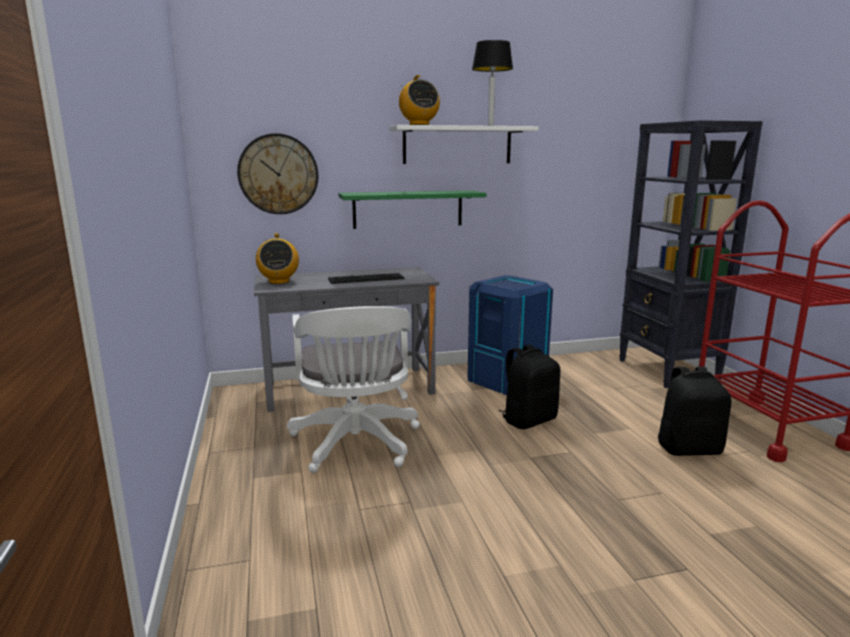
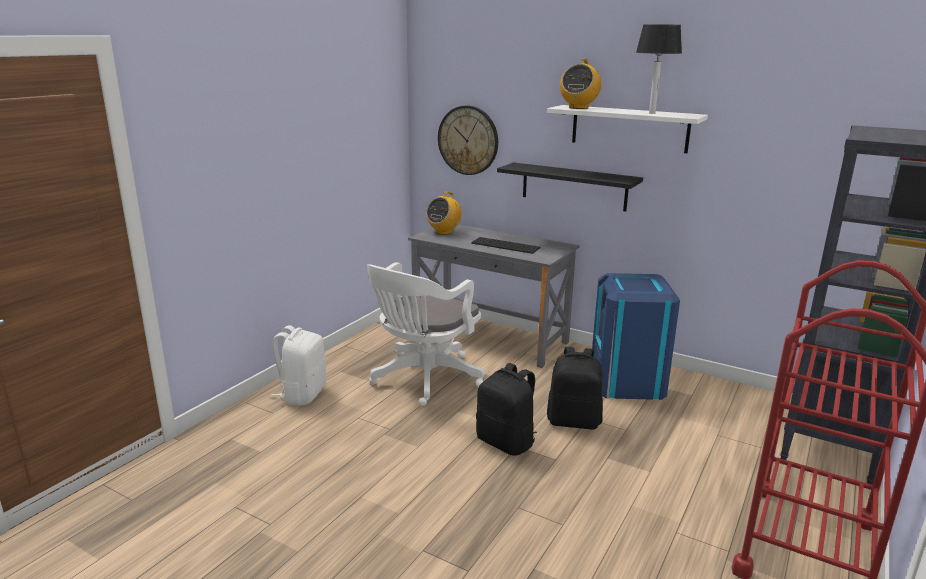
camera: 45 degrees right, 5 degrees up
(251, 521) = (302, 394): none -> white backpack
(408, 209) = (574, 186): green shelf -> black shelf
(689, 449) = (667, 514): black backpack -> black backpack (506, 442)

